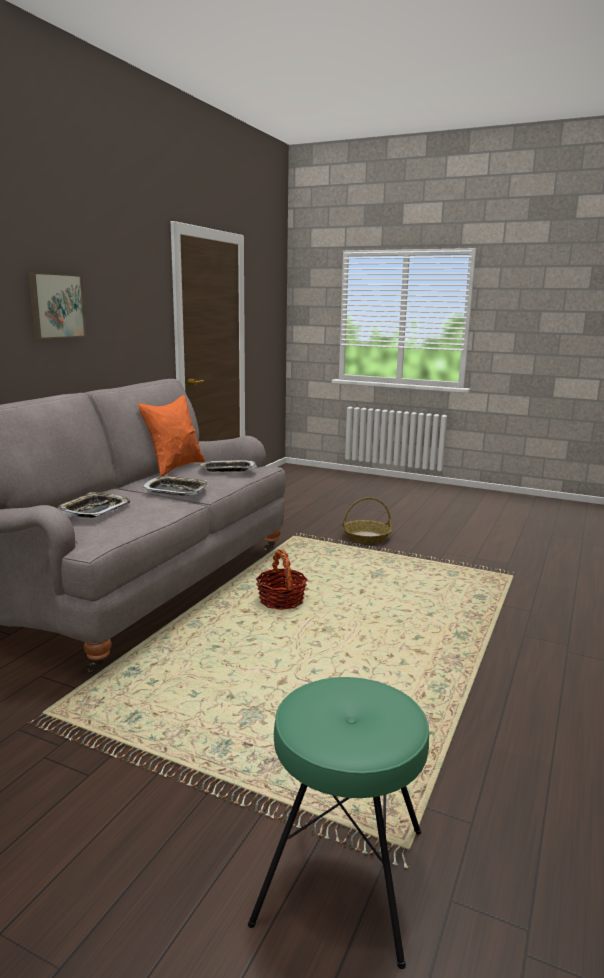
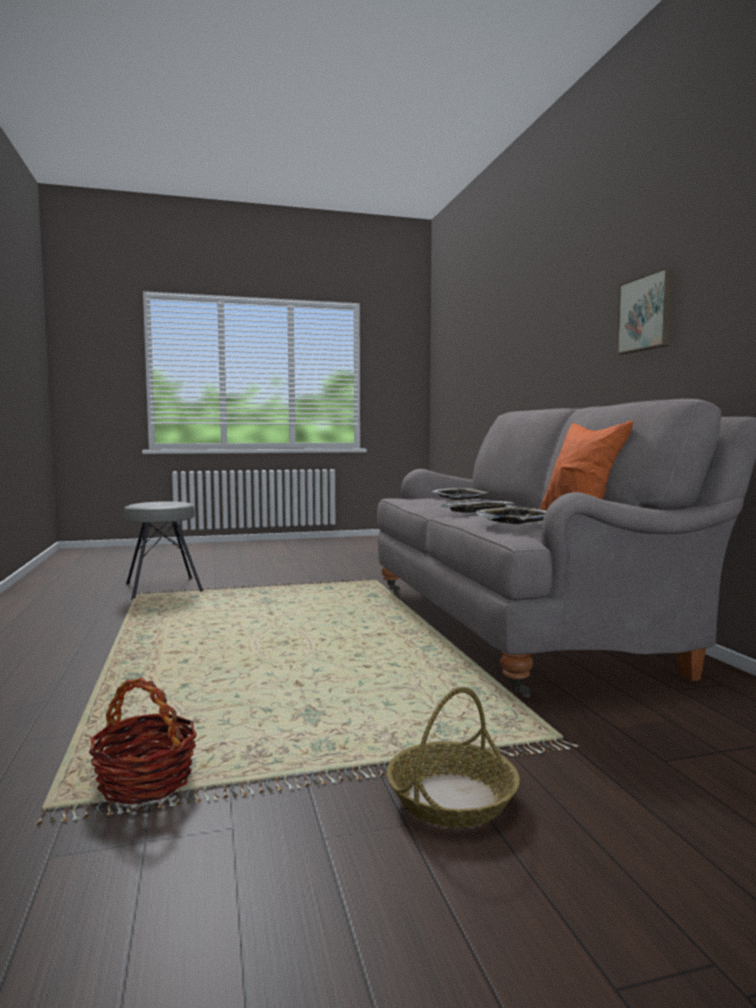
camera: 140 degrees right, 10 degrees down
(281, 601) = (369, 651): basket -> basket (145, 781)
(344, 874) = (162, 588): green stool -> grey stool

